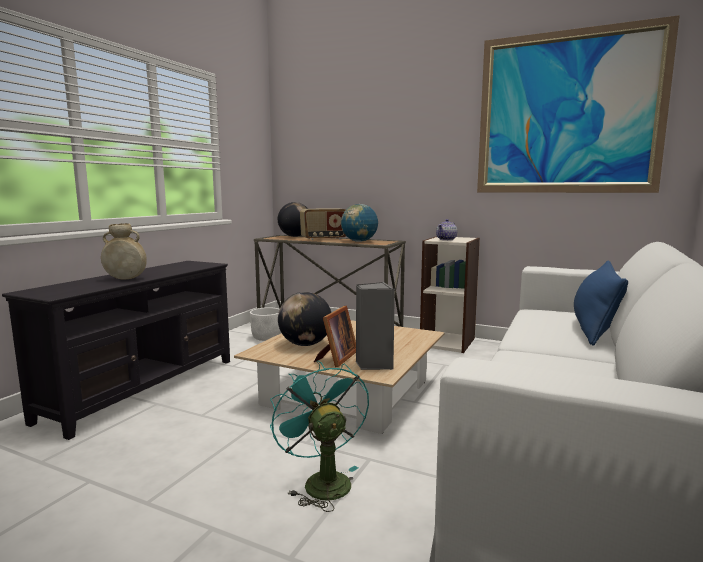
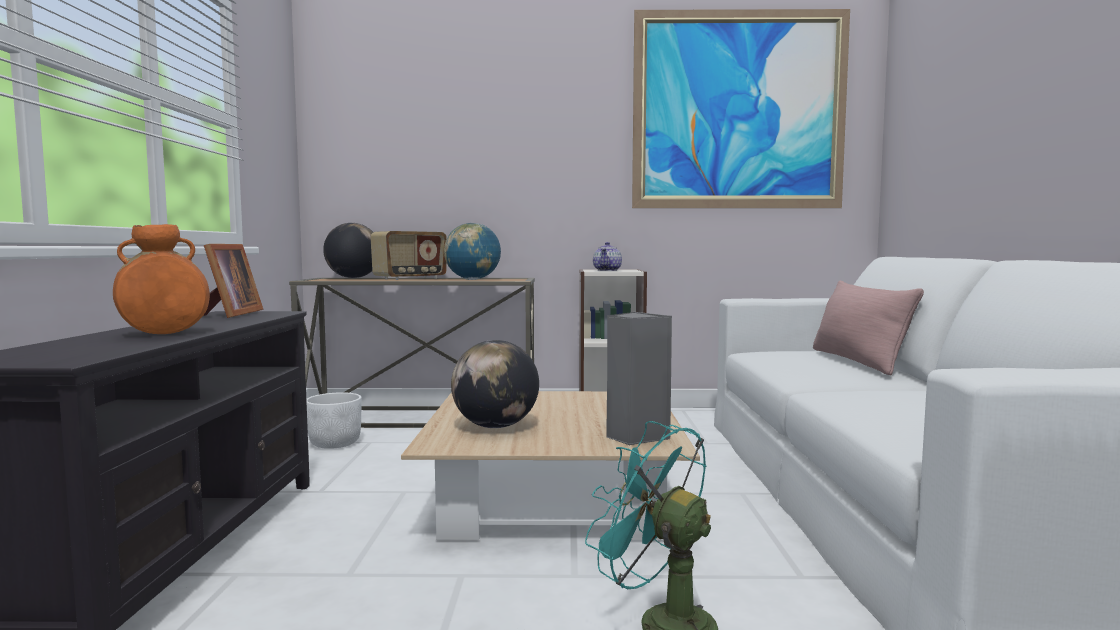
camera: 25 degrees left, 5 degrees down
(126, 279) = (165, 334): beige vase -> orange vase
(336, 358) = (571, 437): picture frame -> picture frame (229, 314)
(595, 328) = (857, 361): blue pillow -> pink pillow

